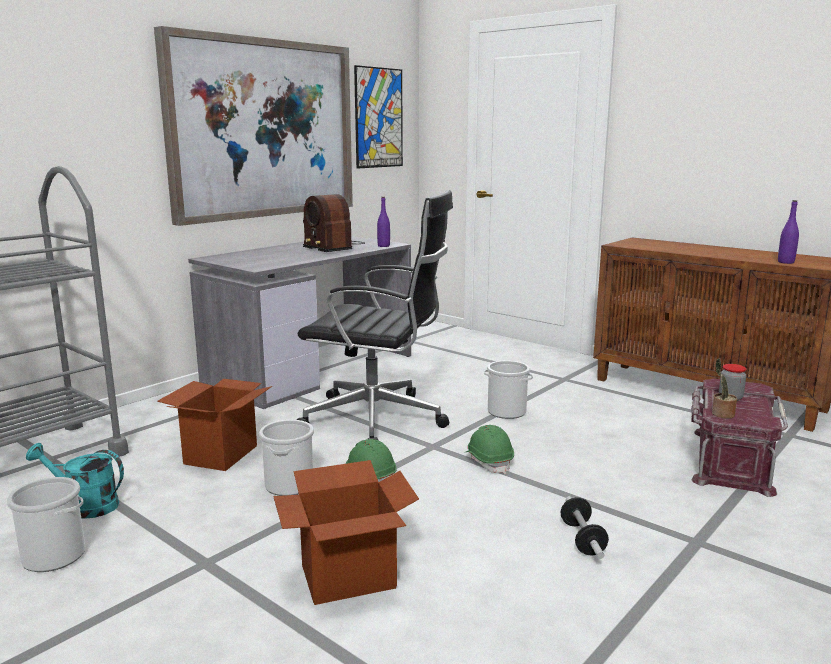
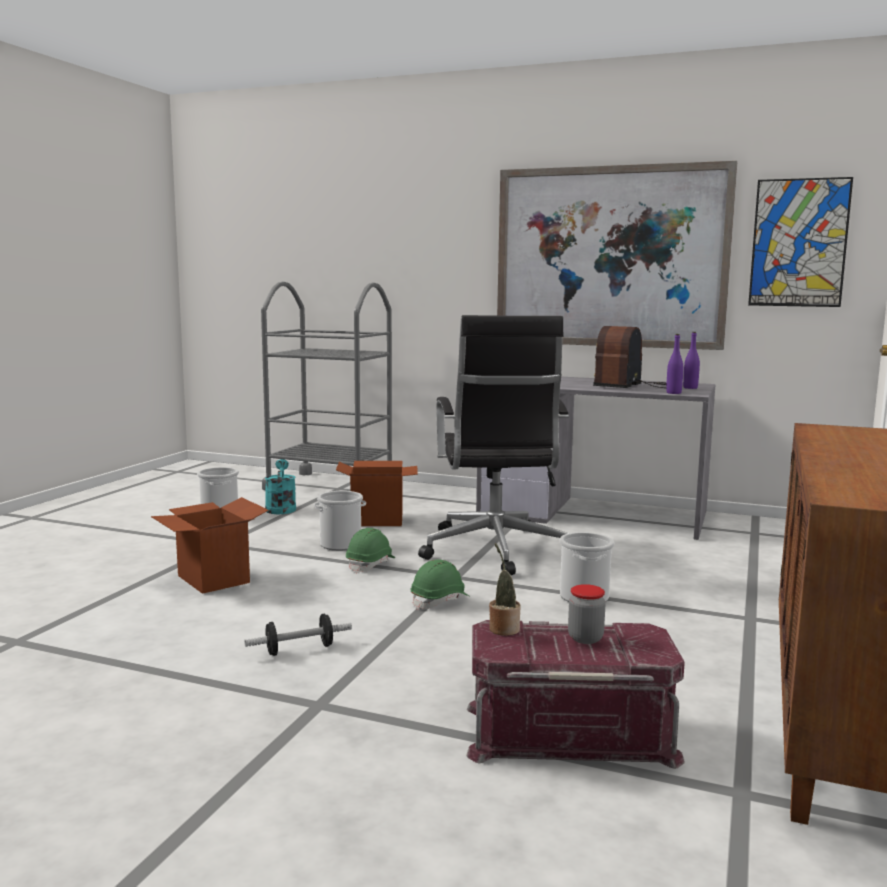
camera: 70 degrees right, 5 degrees down
(785, 262) = (841, 480): purple bottle -> purple bottle (690, 388)

